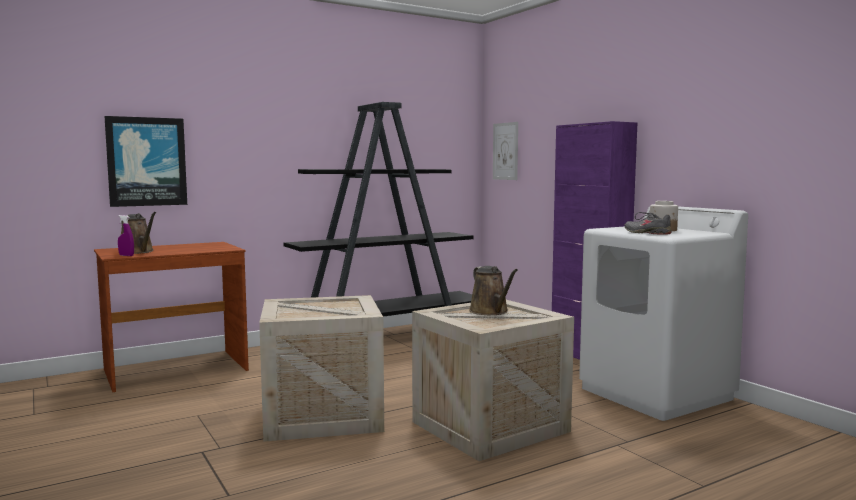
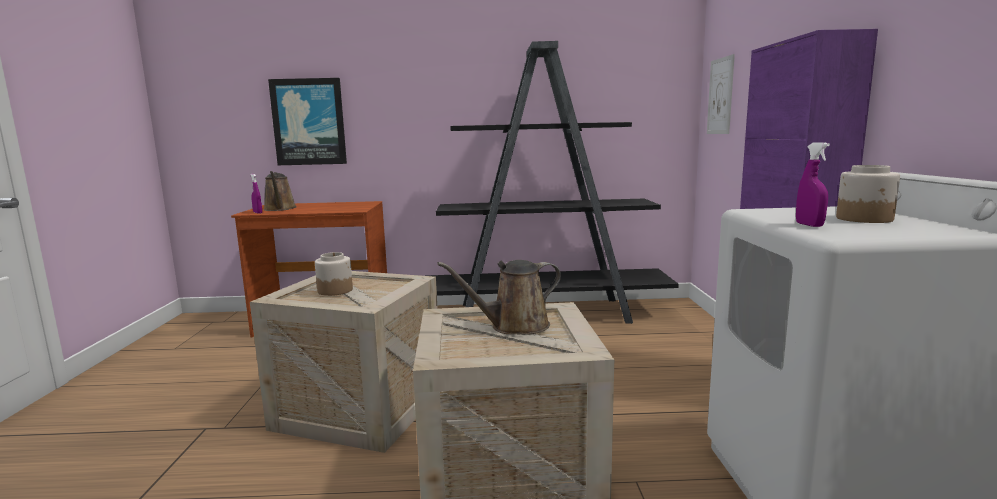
camera: 30 degrees right, 5 degrees up
(312, 310) = (335, 290): none -> jar
(491, 312) = (514, 326): brown watering can -> brown watering can turned 60 degrees clockwise
(647, 233) = (809, 225): grey shoe -> purple spray bottle

